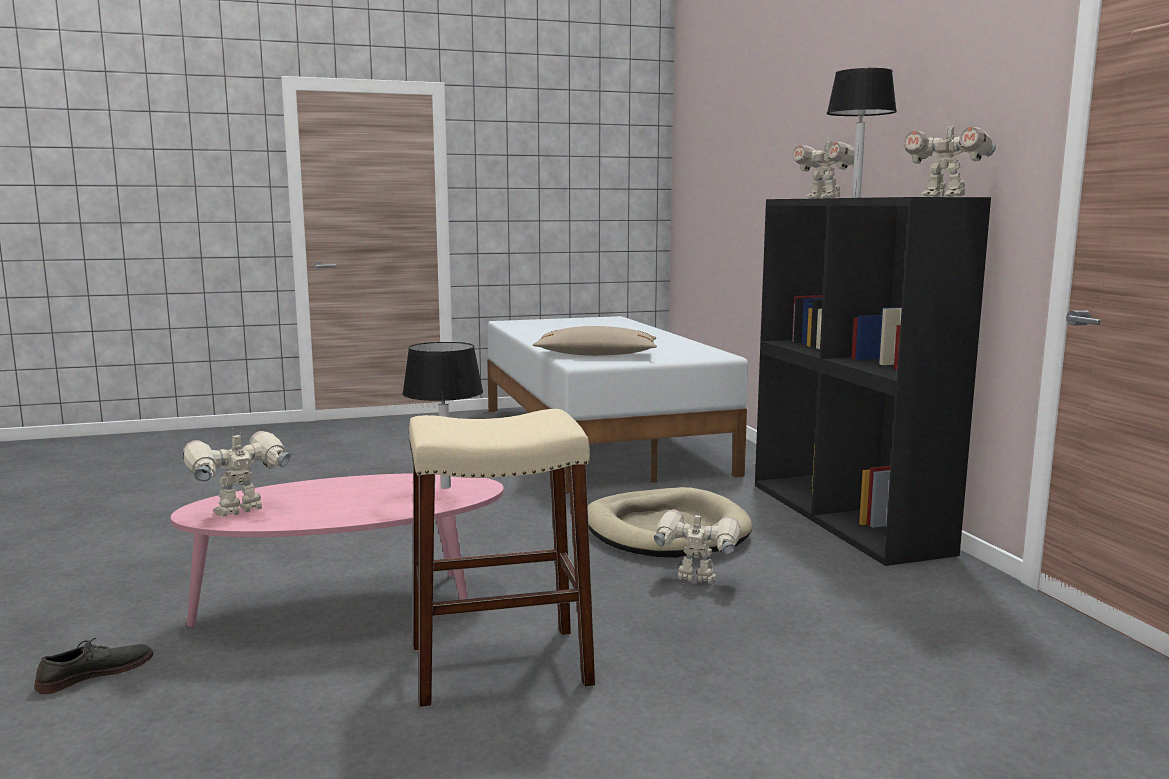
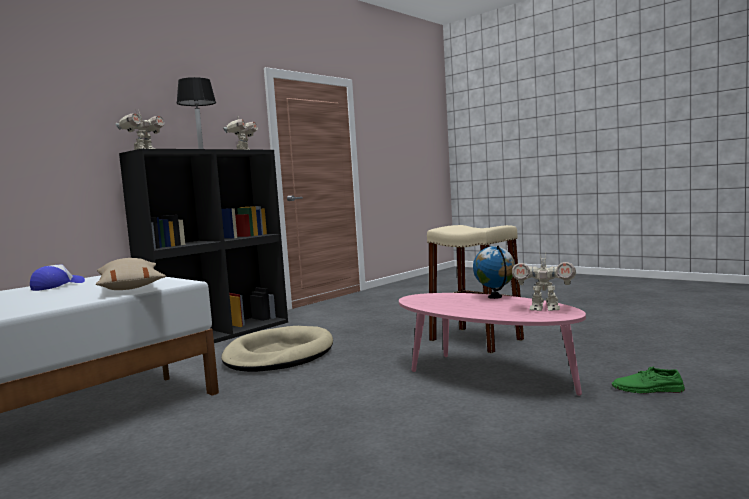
camera: 120 degrees left, 5 degrees down
(96, 673) = (647, 389): grey shoe -> green shoe
(360, 516) = (495, 297): none -> globe
(445, 486) = (427, 300): black table lamp -> none
(670, 345) = (57, 286): none -> cap
(696, 580) = (345, 337): toy robot -> none

